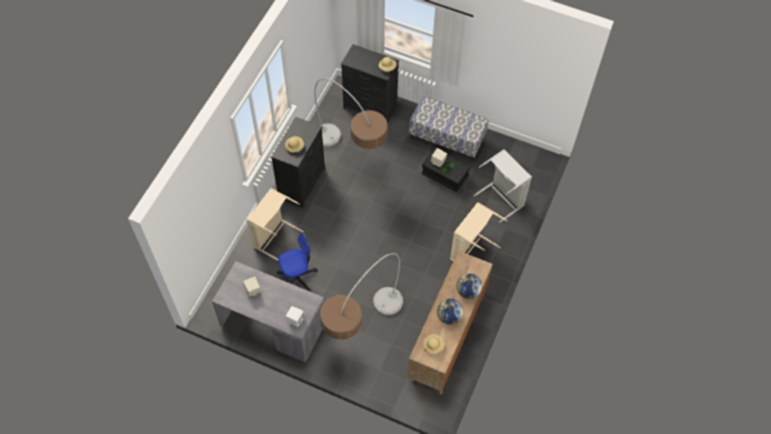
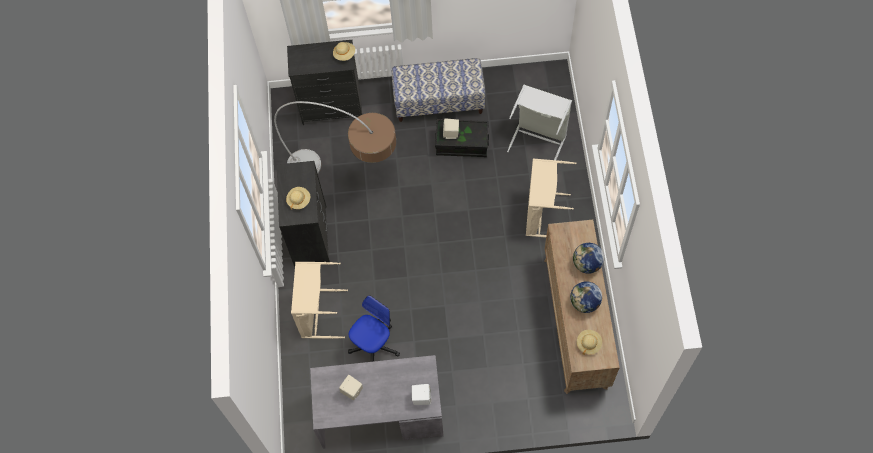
camera: 25 degrees left, 5 degrees up
(362, 331) = (483, 367): floor lamp -> none

